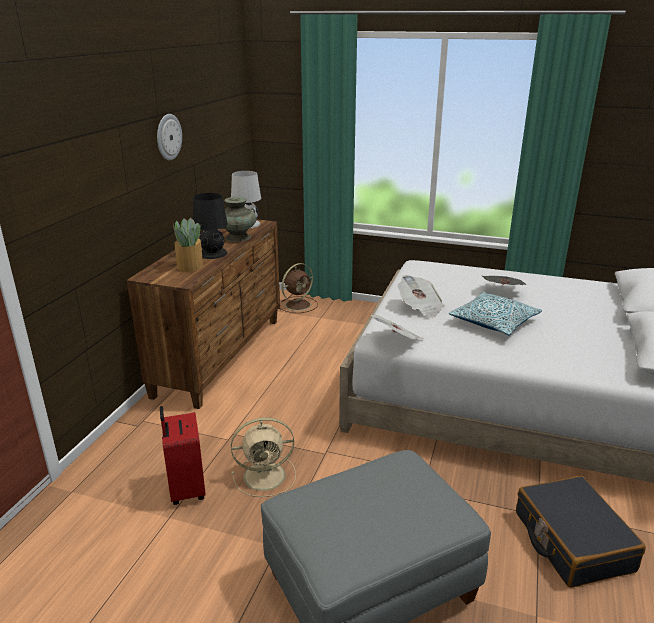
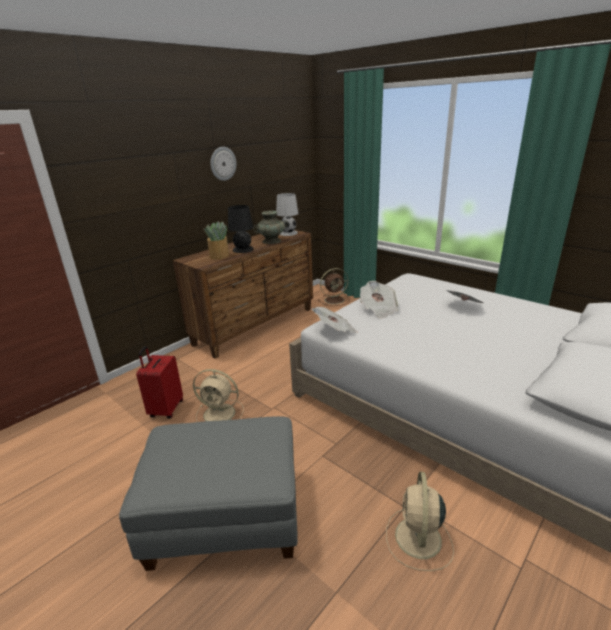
camera: 25 degrees right, 0 degrees up
(493, 322) = (431, 330): pillow -> none
(571, 541) = (418, 539): black suitcase -> beige fan

